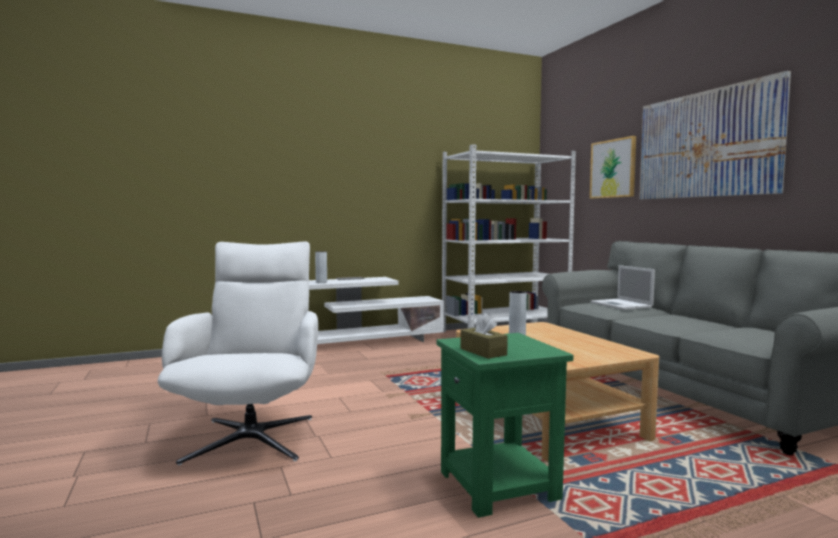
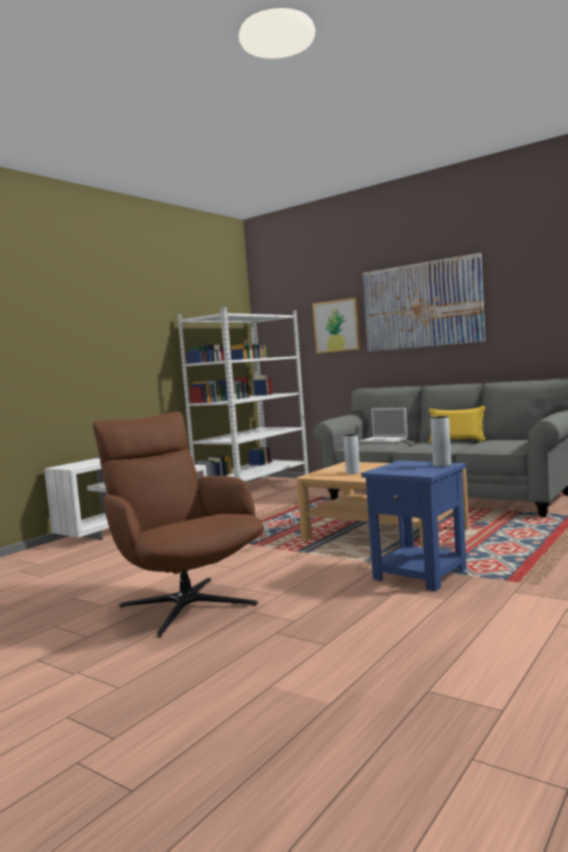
camera: 30 degrees left, 0 degrees up
(253, 437) = (185, 604): white armchair -> brown armchair
(321, 282) = (94, 462): grey vase -> grey vase (442, 465)
(483, 352) = (414, 471): brown tissue box -> none
(499, 486) = (421, 574): green side table -> blue side table
(709, 321) = (457, 441): none -> yellow pillow

